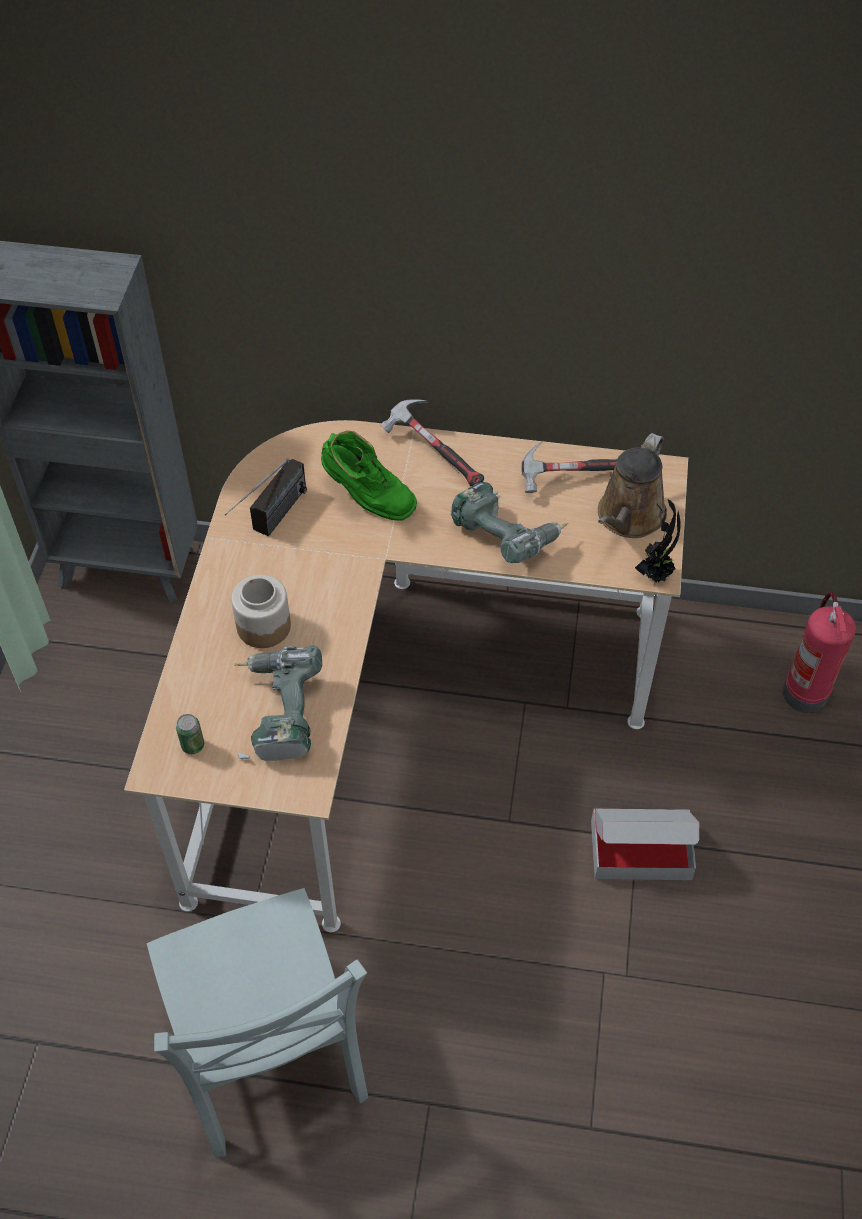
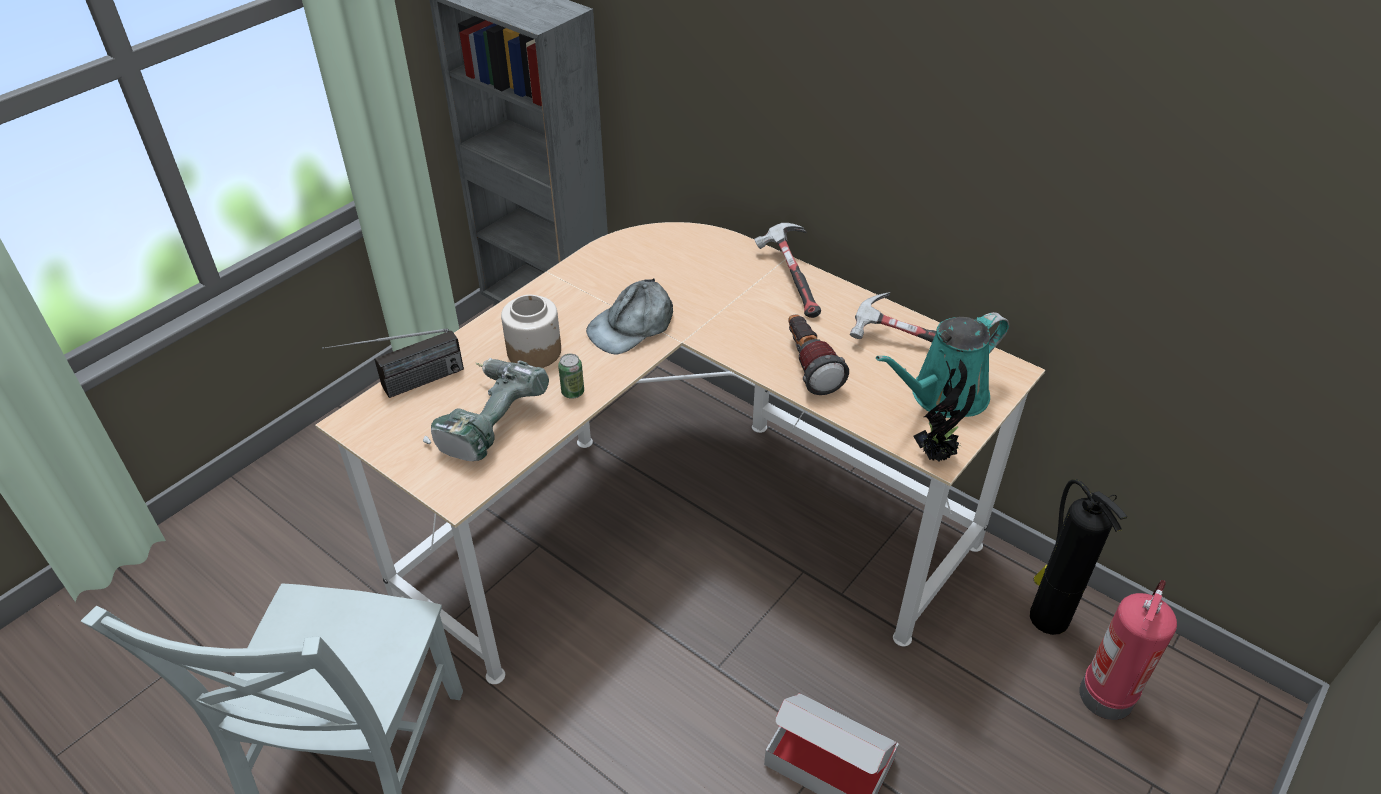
camera: 30 degrees right, 10 degrees down
(193, 745) = (397, 415): can -> can (573, 392)
(271, 523) = (607, 280): radio -> radio (403, 387)
(330, 561) = (632, 326): none -> grey cap
(367, 498) = (703, 292): green boot -> none
(506, 535) = (809, 366): power drill -> flashlight
(628, 518) = (943, 396): brown watering can -> turquoise watering can
(731, 648) = (1047, 616): none -> fire extinguisher

